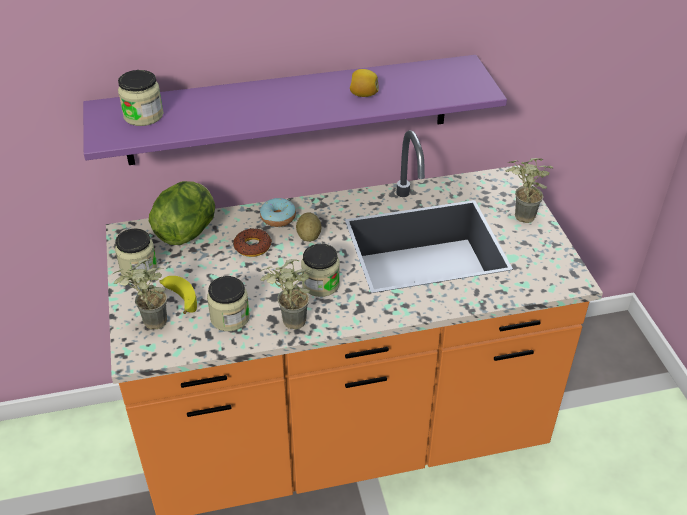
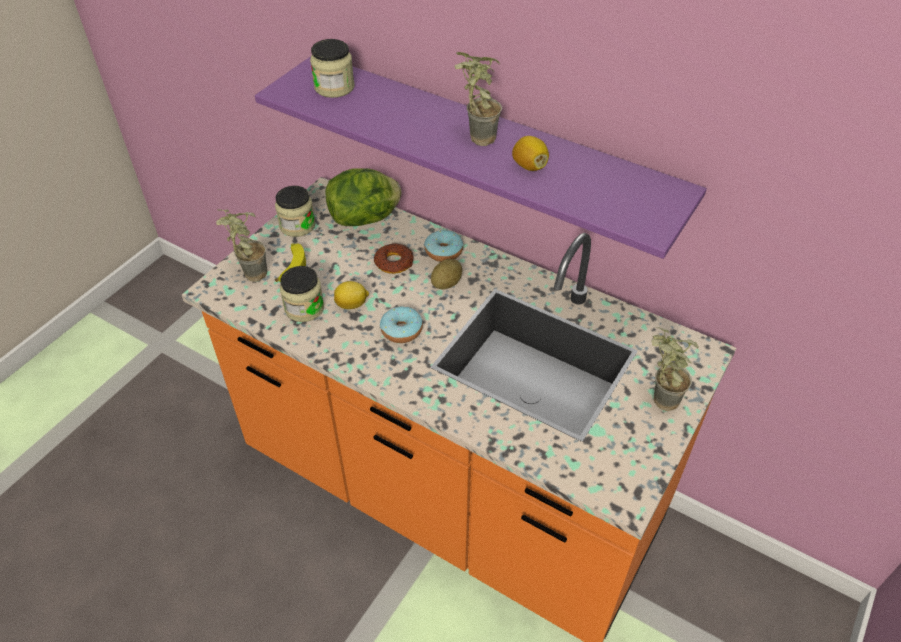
camera: 45 degrees right, 5 degrees up
(262, 292) = (352, 305): none -> lemon
(288, 325) = (334, 345): potted plant -> potted plant (474, 138)
(320, 284) = (401, 330): jar -> donut

